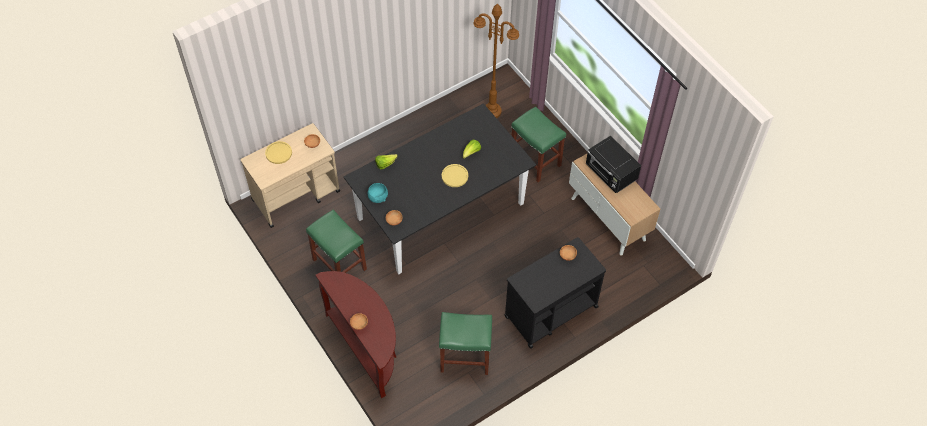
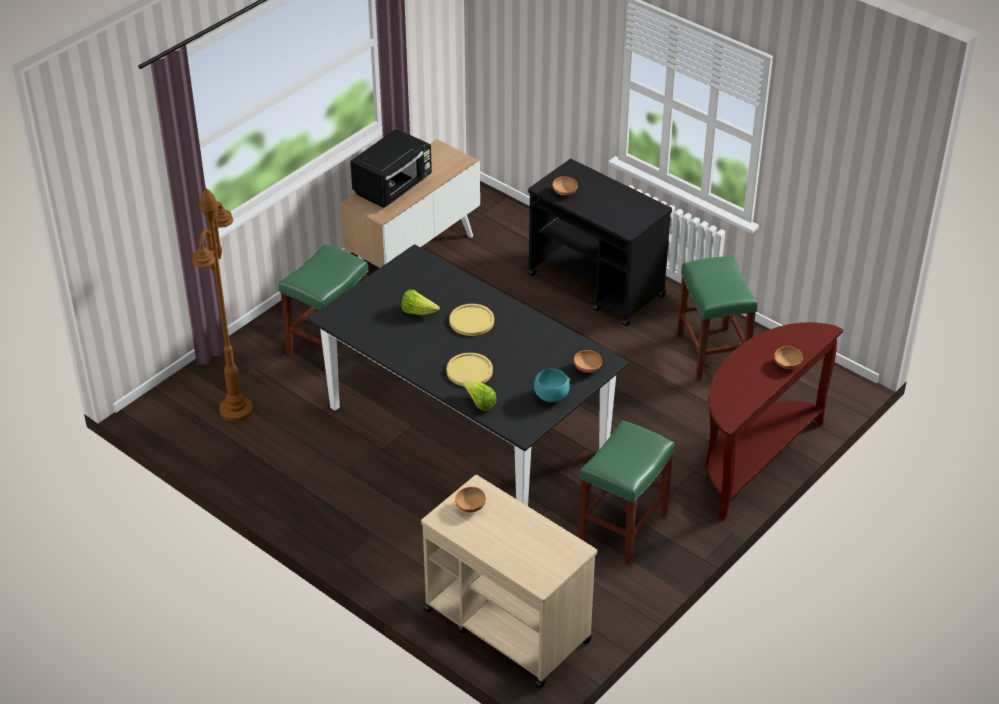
camera: 105 degrees left, 15 degrees down
(278, 153) = (508, 548): yellow plate -> yellow plate (469, 371)

